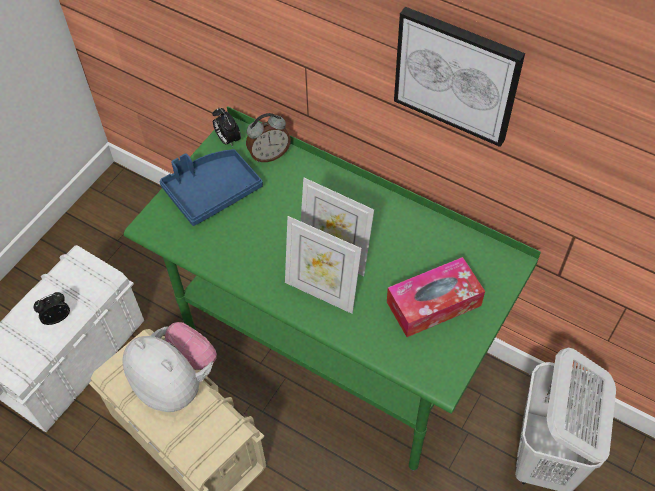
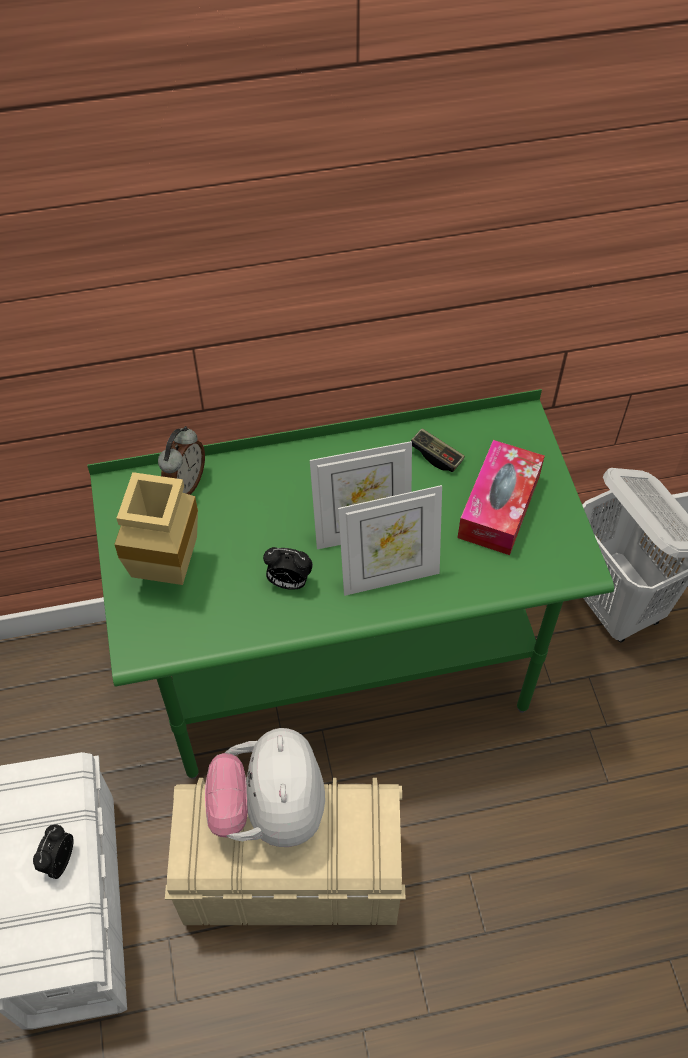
camera: 45 degrees left, 0 degrees up
(176, 382) = (270, 810): plush toy -> plush toy turned 90 degrees counterclockwise
(212, 191) = (166, 565): blue tray -> beige vase
(228, 139) = (121, 500): alarm clock -> alarm clock (288, 582)
(429, 244) = (436, 456): none -> game controller
(457, 75) = (412, 242): picture -> none

